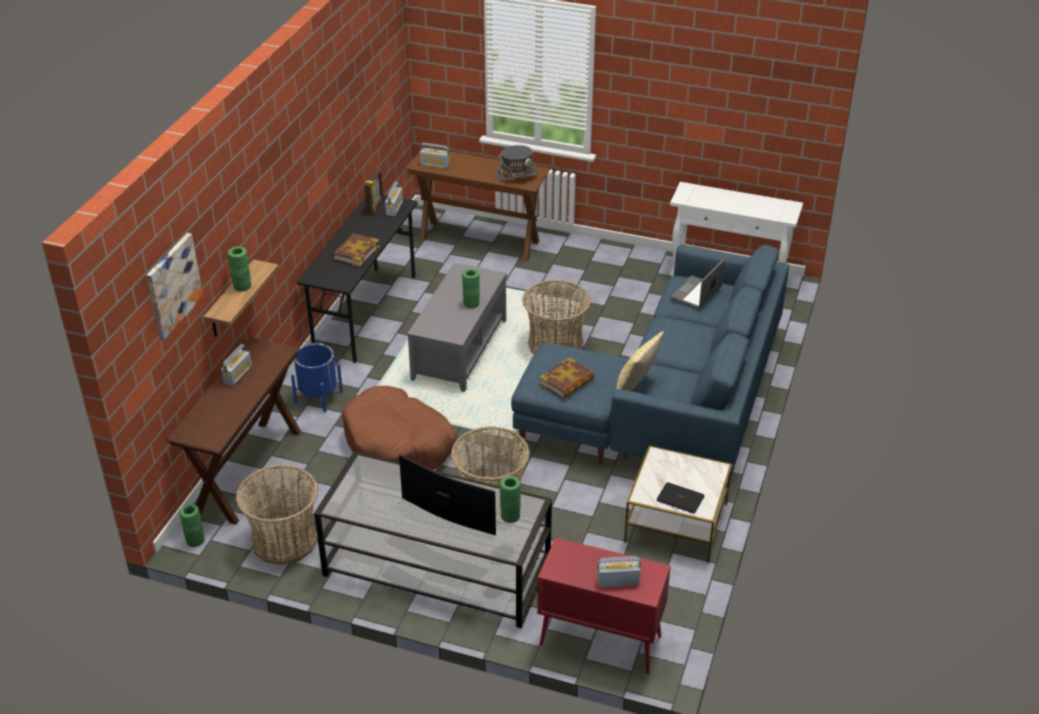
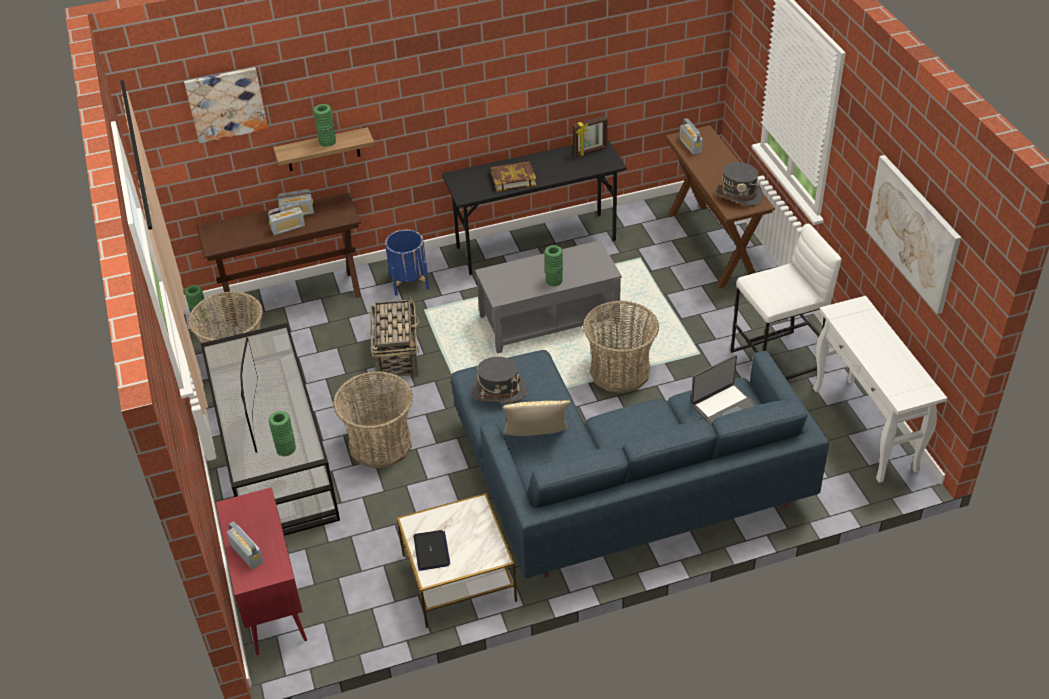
camera: 55 degrees right, 5 degrees up
(394, 208) = (600, 162): radio -> radio (288, 228)
(399, 444) = (397, 355): brown dog bed -> basket
(567, 382) = (498, 392): book -> grey hat
(626, 276) = (776, 360): none -> white stool
(696, 294) = (723, 406): laptop -> laptop turned 150 degrees clockwise
(723, 104) = (913, 232): none -> picture

